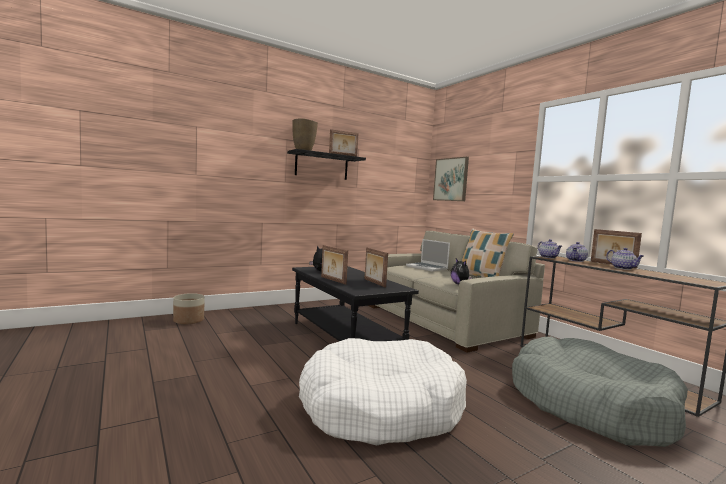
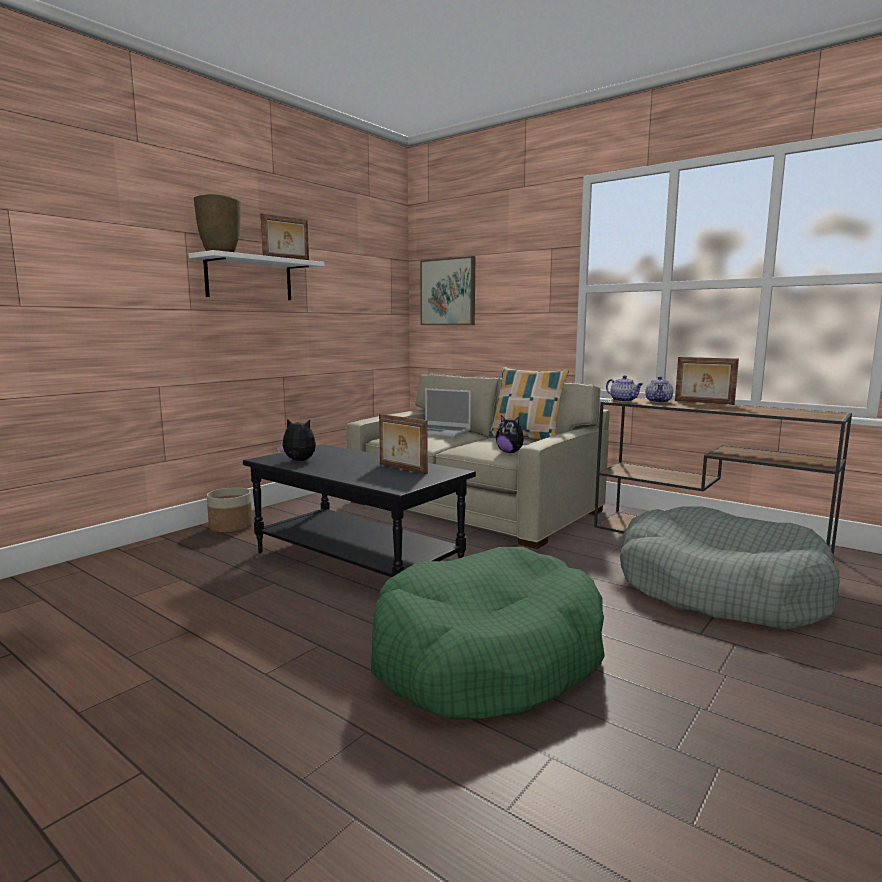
camera: 20 degrees left, 5 degrees up
(188, 320) = (56, 583): planter -> planter (231, 527)
(321, 166) = (249, 279): black shelf -> white shelf
(332, 280) = (336, 474): picture frame -> none
(381, 407) = (486, 657): white dog bed -> green dog bed
(623, 268) = (722, 407): teapot -> none

